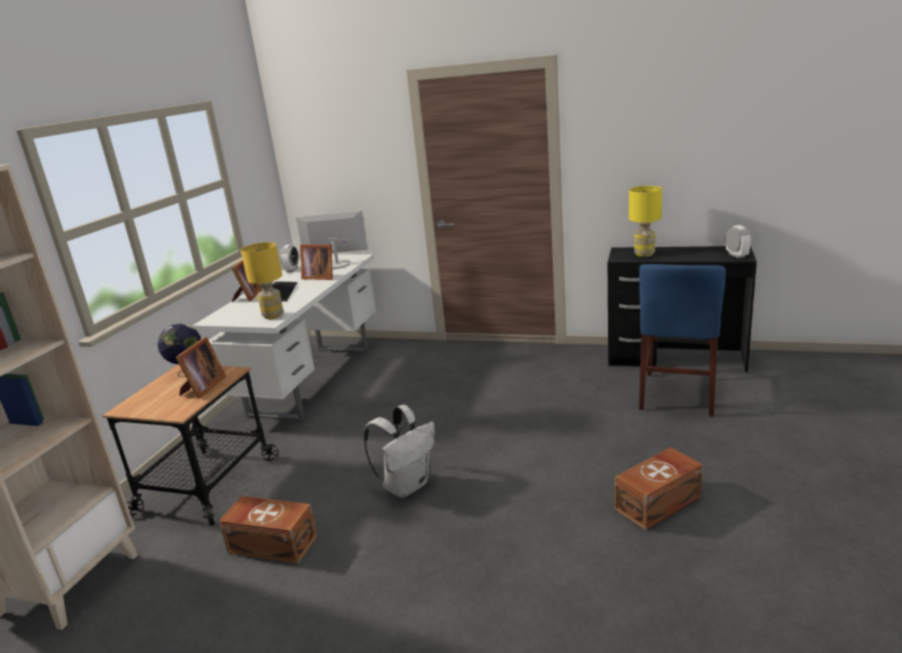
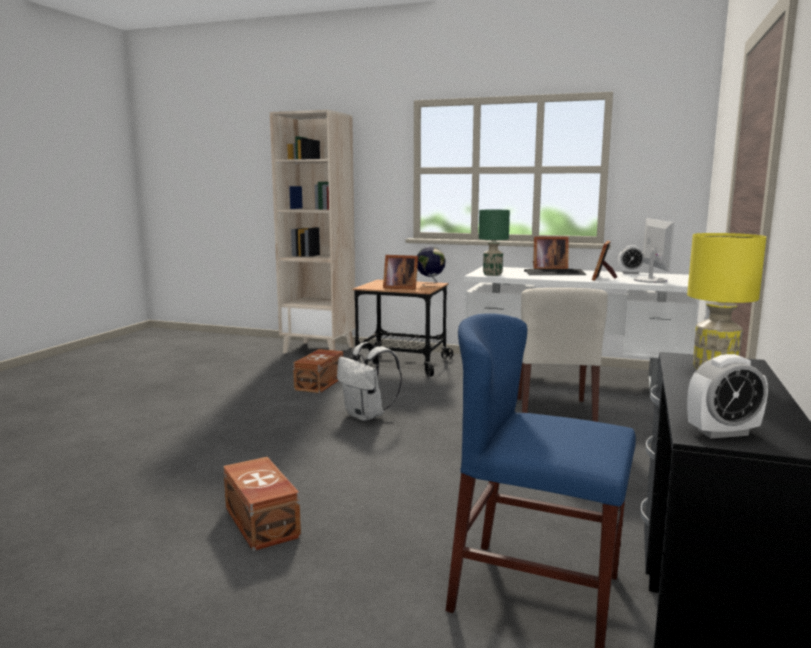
camera: 90 degrees right, 10 degrees down
(273, 316) = (492, 274): yellow table lamp -> green table lamp
(402, 389) = (554, 413): none -> beige chair

